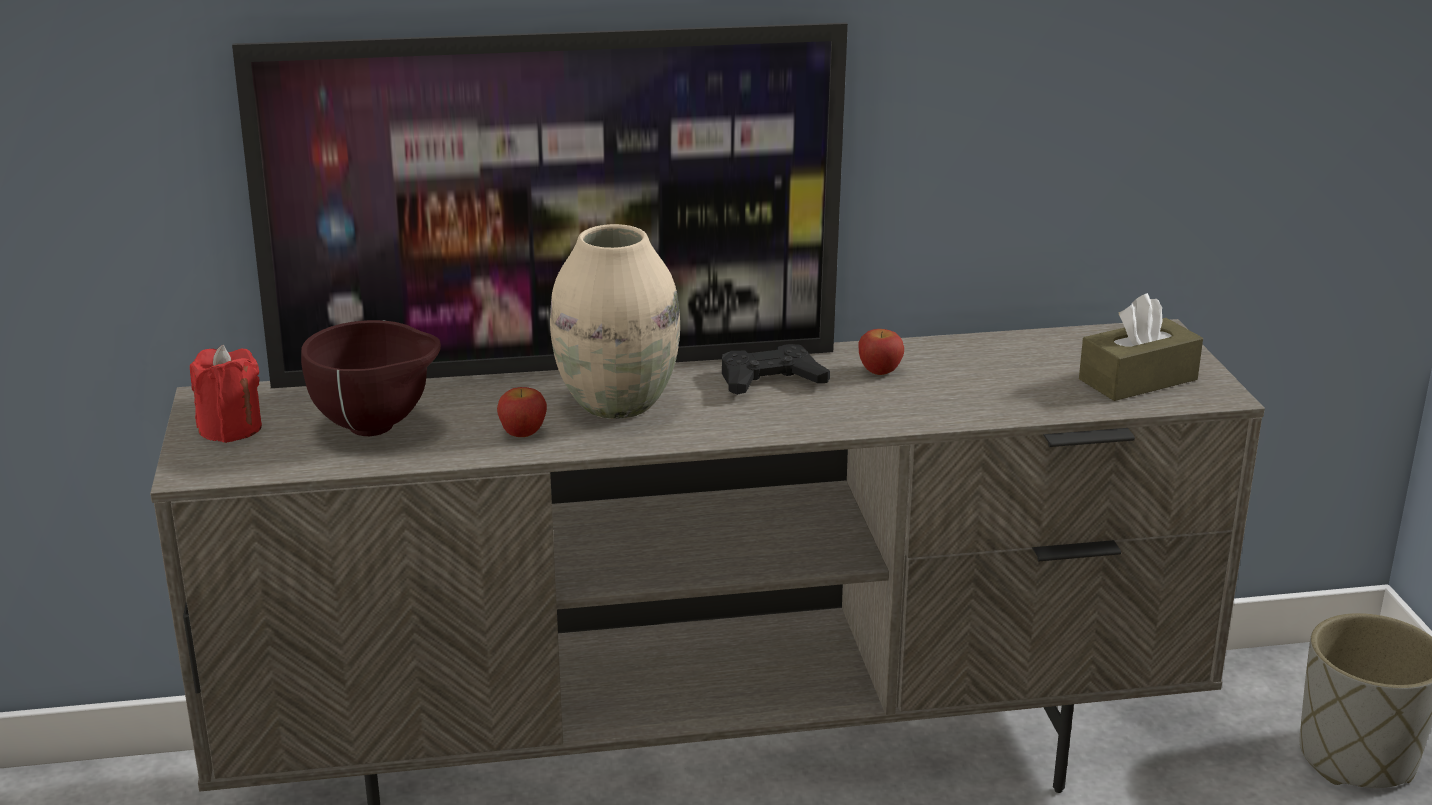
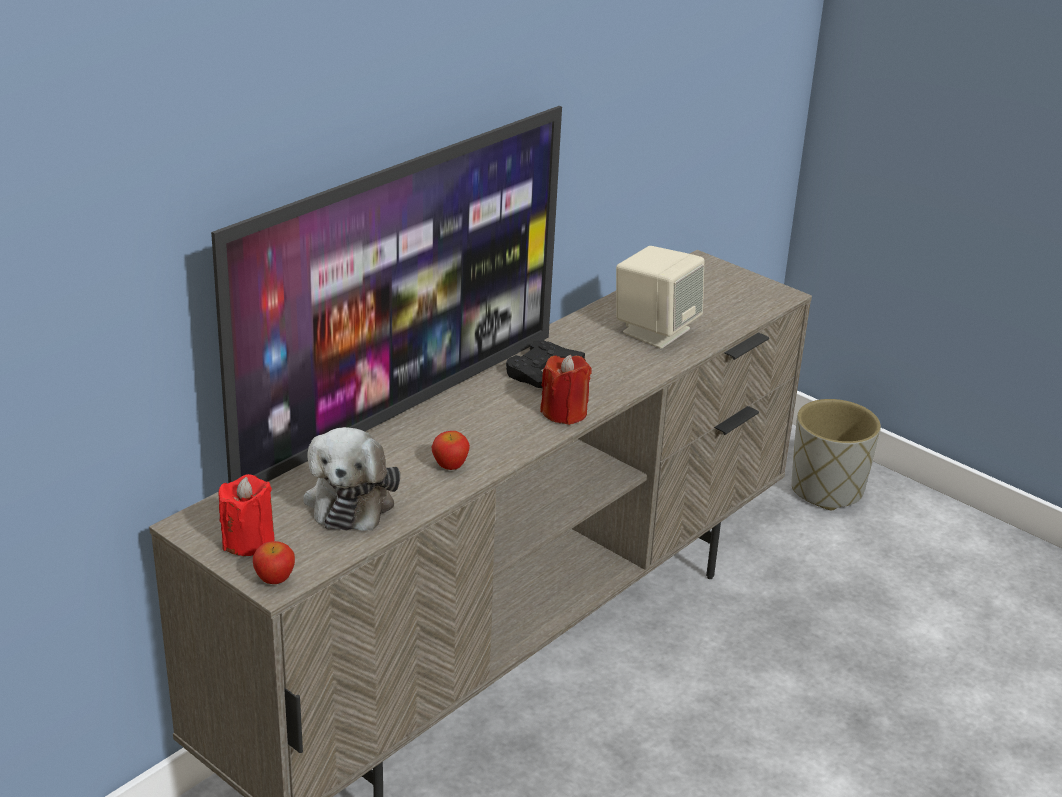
camera: 40 degrees left, 5 degrees up
(378, 428) = (351, 499): brown bowl -> plush toy
(617, 404) = (477, 422): beige vase -> none
(727, 426) = (564, 413): none -> red candle
(880, 371) = (593, 341): apple -> apple (274, 579)
(976, 383) = (655, 331): none -> beige speaker
(1138, 379) = (732, 298): brown tissue box -> none

